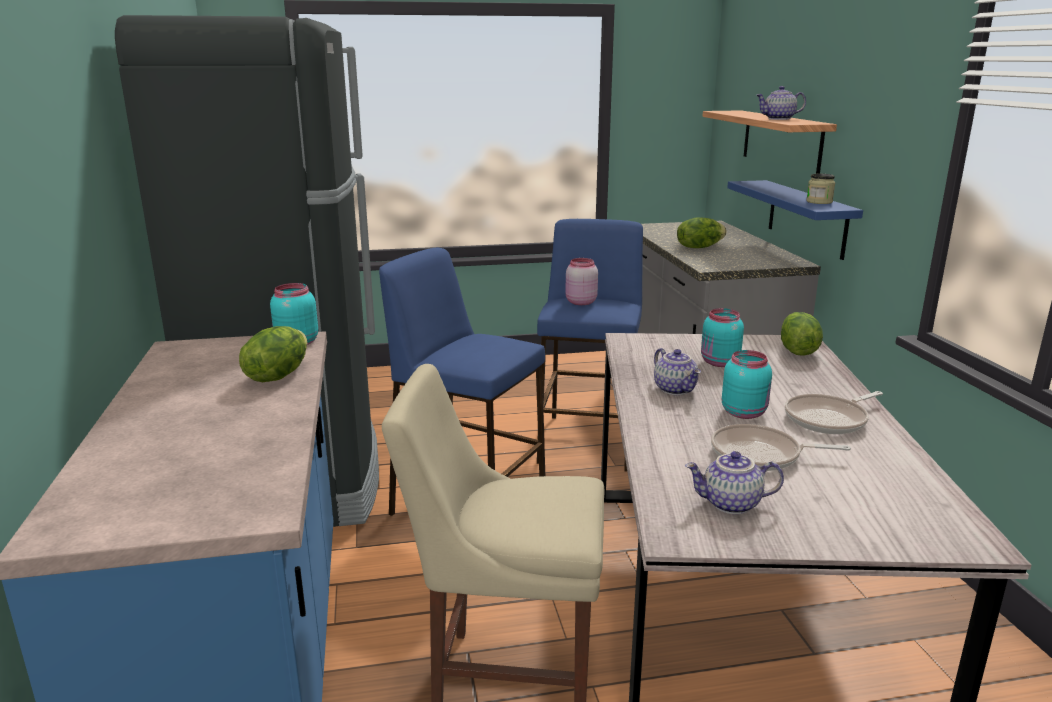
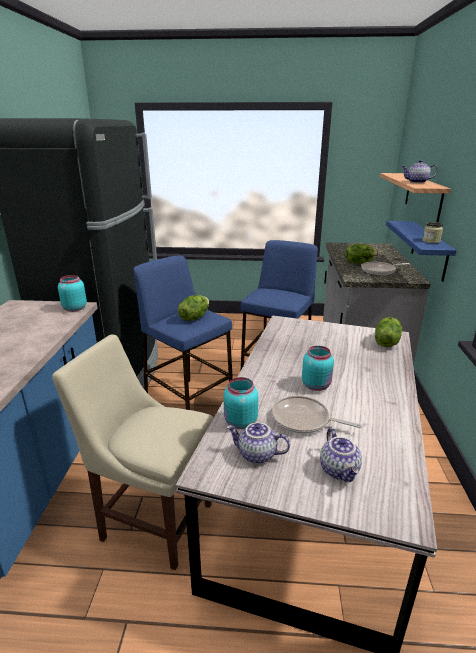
camera: 15 degrees right, 5 degrees up
(277, 375) = (46, 329): lettuce -> lettuce (194, 317)
(580, 302) = (271, 292): pink jar -> none
(676, 389) = (285, 362): teapot -> teapot (340, 470)
(719, 363) = (327, 345): turquoise jar -> turquoise jar (239, 422)
(829, 419) = (370, 399): frying pan -> frying pan (380, 271)

